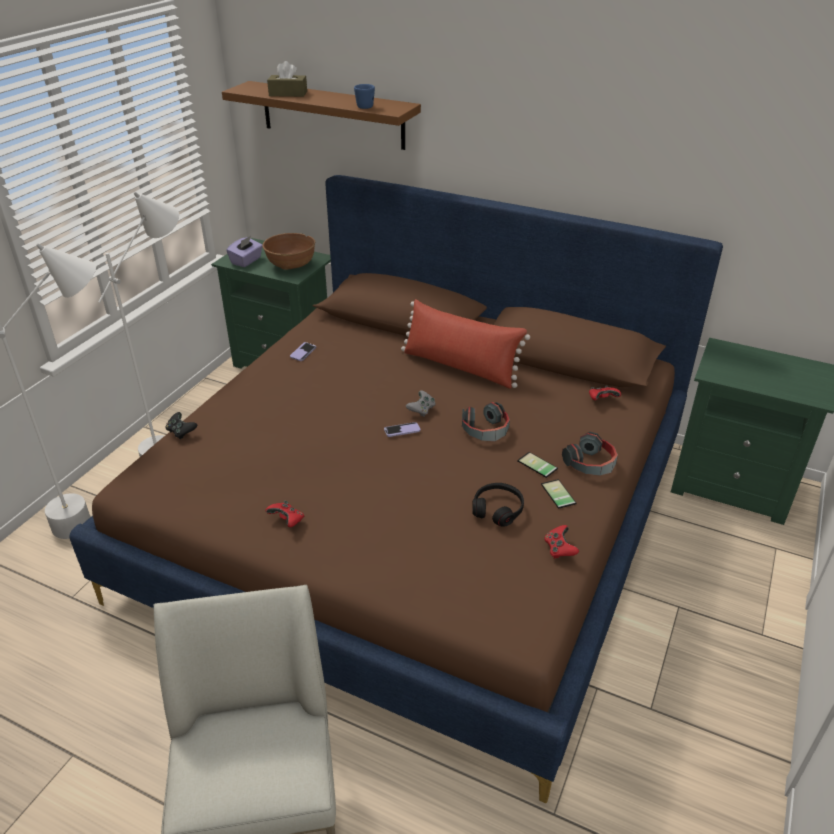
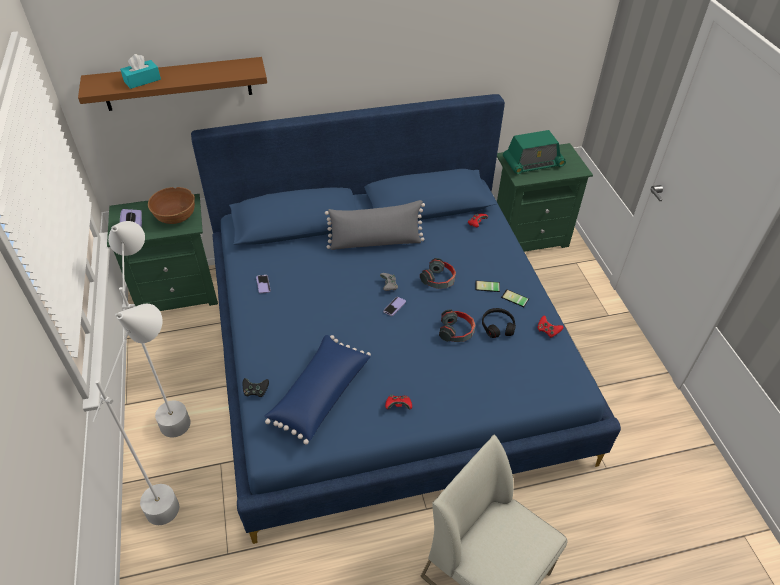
camera: 40 degrees left, 10 degrees up
(227, 464) = (319, 394): none -> blue pillow
(288, 94) = (142, 80): brown tissue box -> turquoise tissue box
(363, 106) = (224, 74): blue mug -> none
(417, 517) = (388, 354): brown bed -> blue bed
(460, 367) = (375, 242): red pillow -> grey pillow
(590, 464) = (511, 270): headphones -> headphones (457, 331)
(750, 365) = (532, 163): none -> radio

